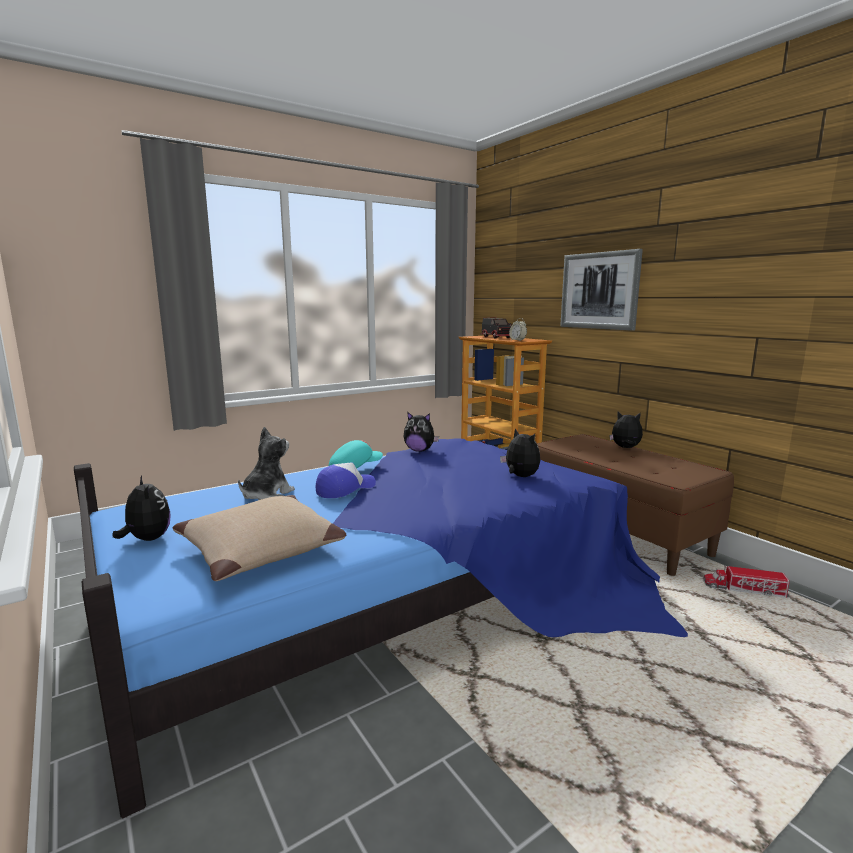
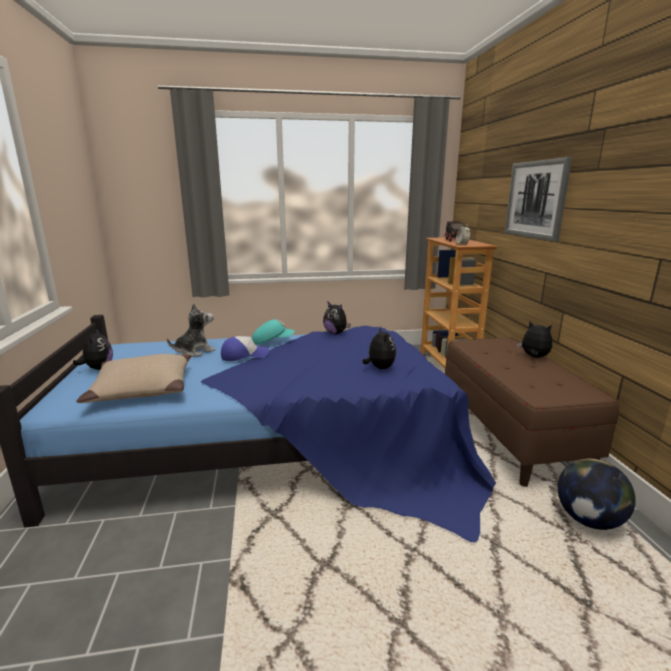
camera: 25 degrees right, 5 degrees up
(744, 590) = (588, 520): toy truck -> globe

